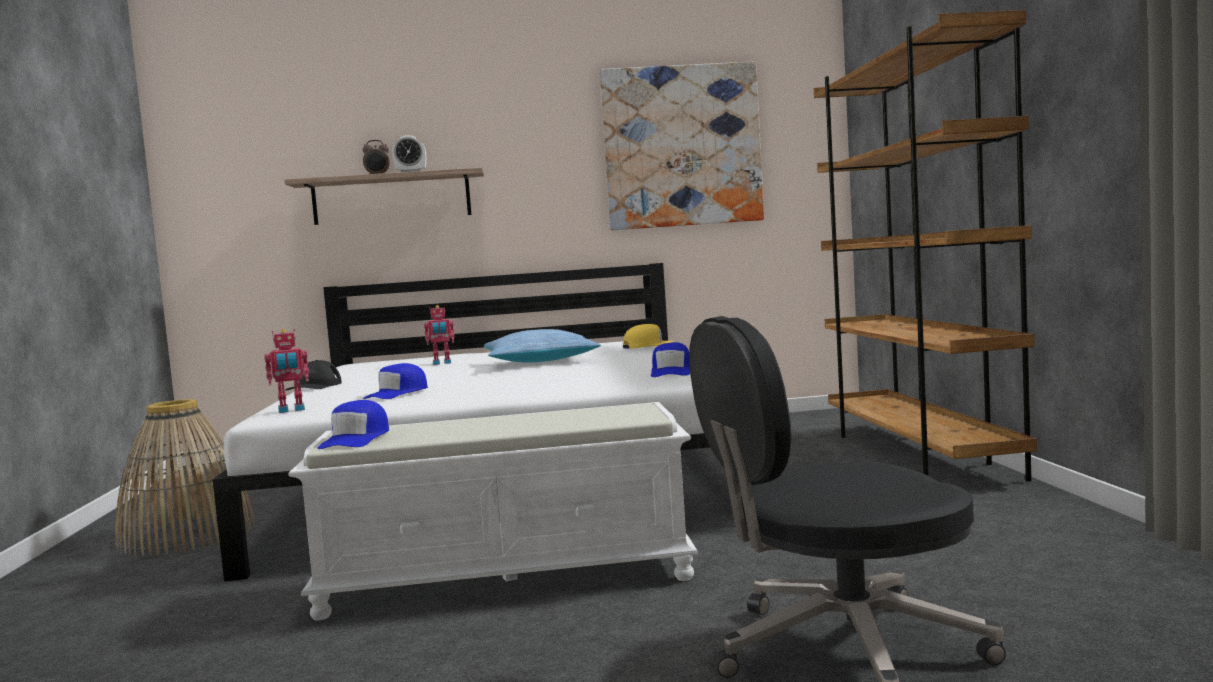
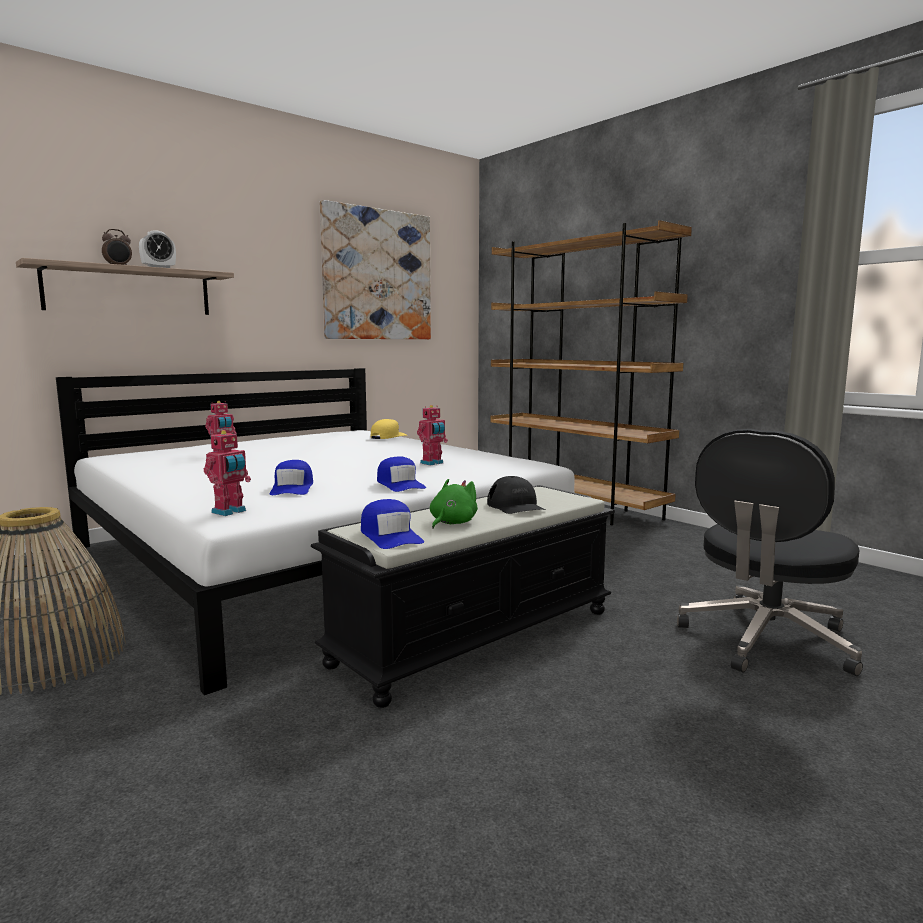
camera: 35 degrees left, 5 degrees up
(314, 386) = (154, 484): black cap -> black cap (516, 506)
(441, 432) = (451, 523): none -> green plush toy
(509, 577) = (476, 635): white bench -> black bench
(540, 361) = (332, 451): pillow -> none
(600, 374) = (432, 463): none -> toy robot
(671, 372) = (490, 460): blue cap -> blue cap (400, 484)

